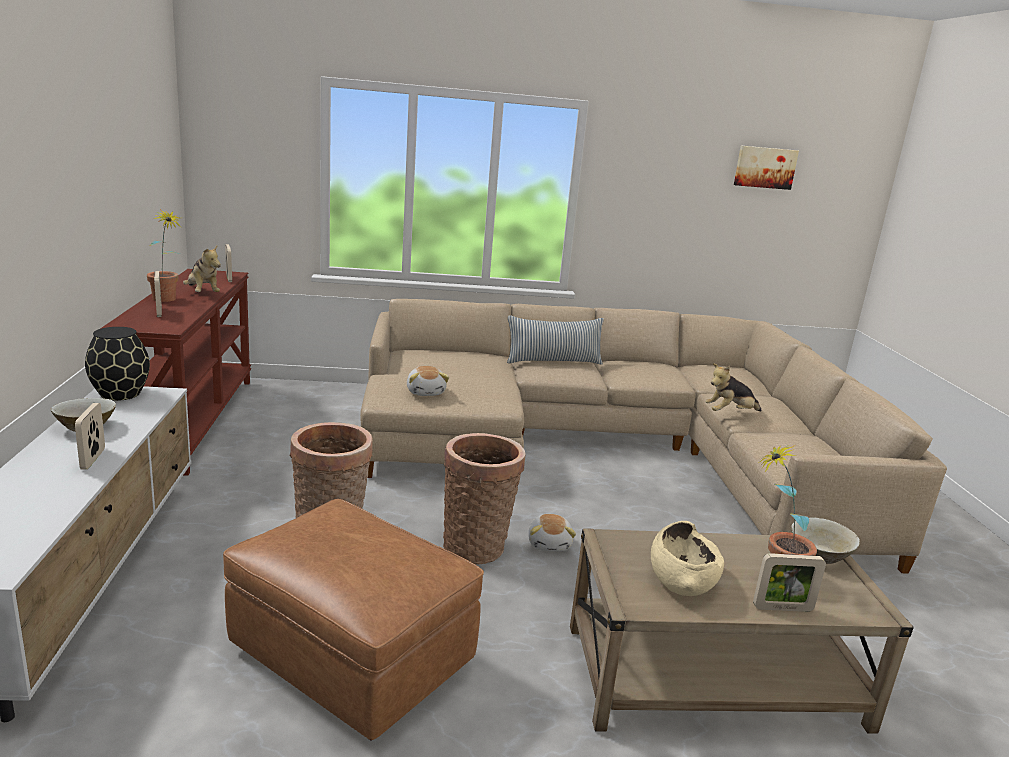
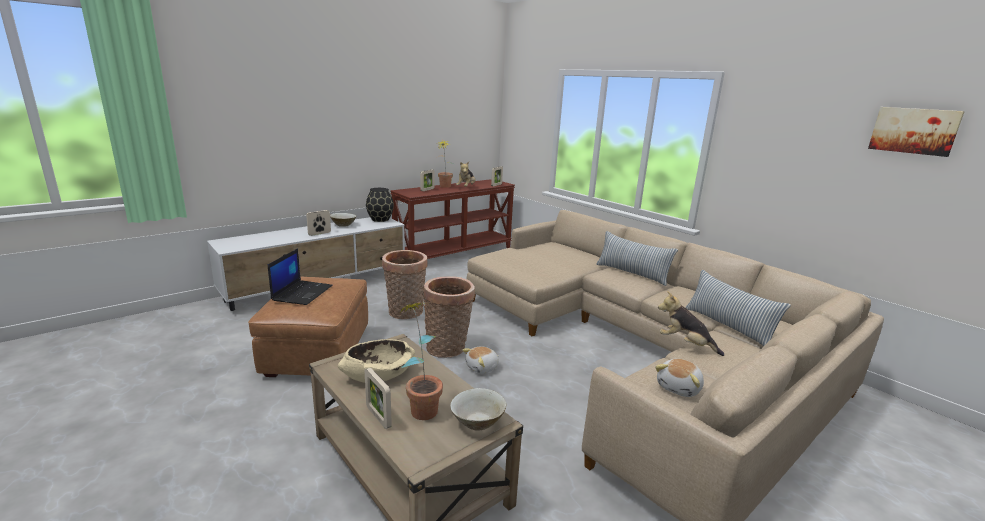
camera: 55 degrees right, 0 degrees up
(351, 558) = (302, 293): none -> laptop
(426, 392) = (511, 261): plush toy -> plush toy (679, 388)
(704, 385) = (728, 326): none -> pillow

